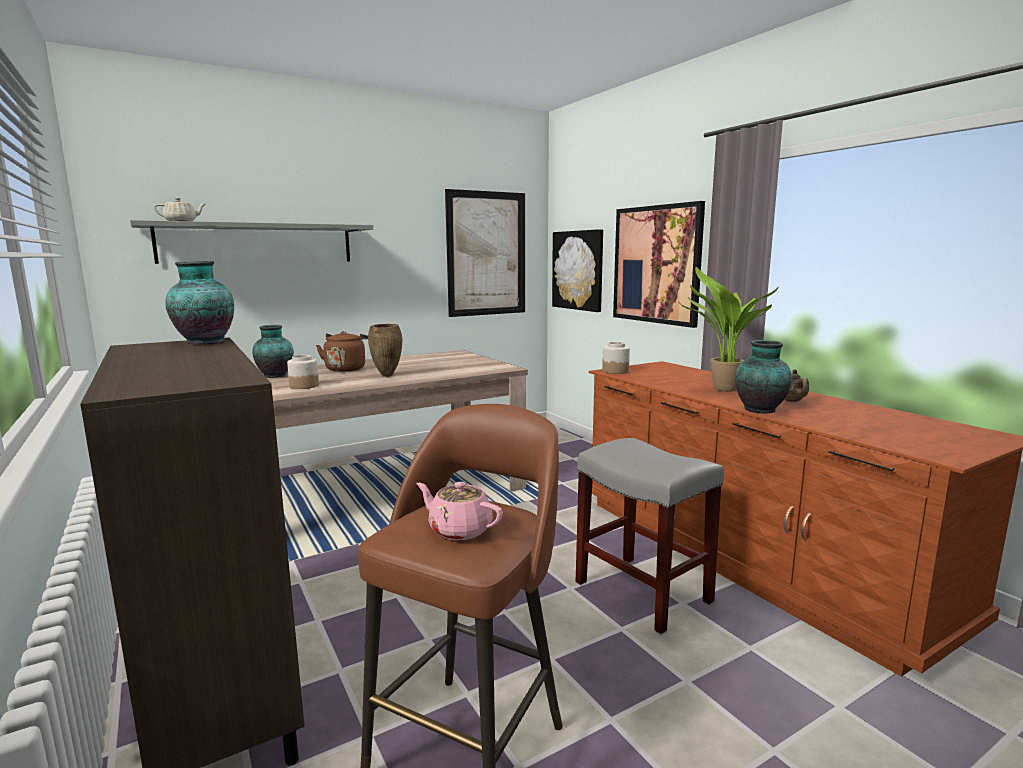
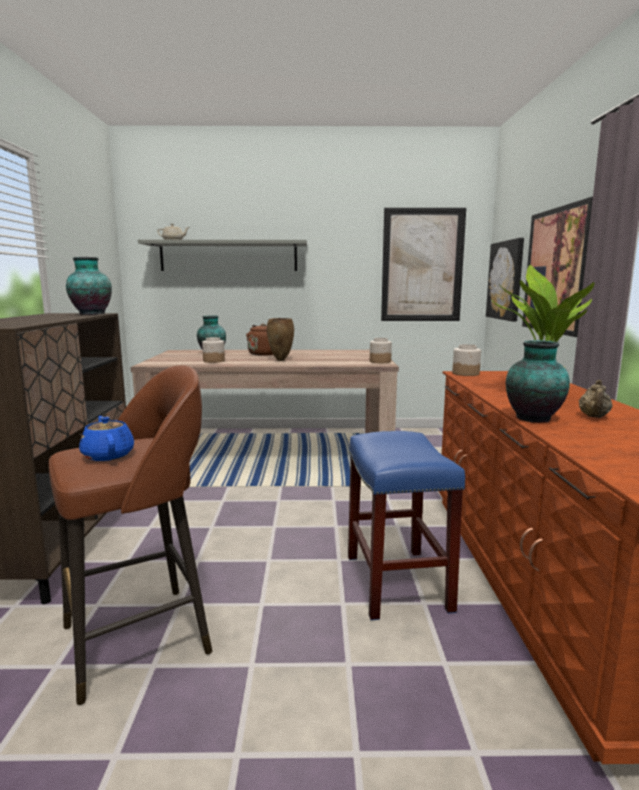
camera: 30 degrees right, 0 degrees up
(459, 529) = (108, 455): pink teapot -> blue teapot
(497, 365) = (380, 361): none -> jar
(644, 592) = (398, 583): grey stool -> blue stool

